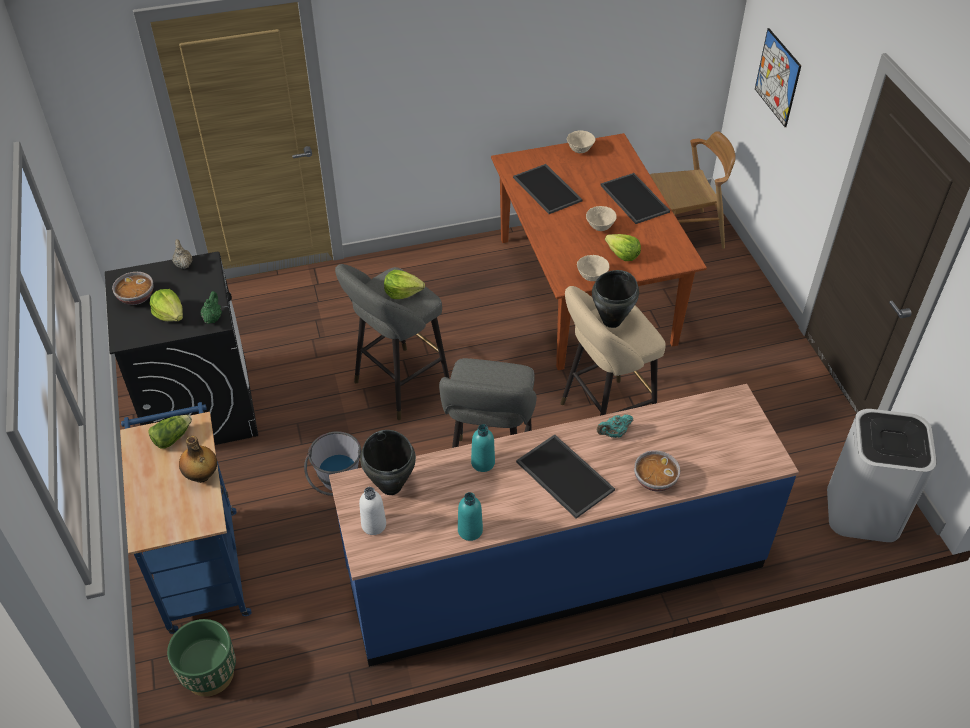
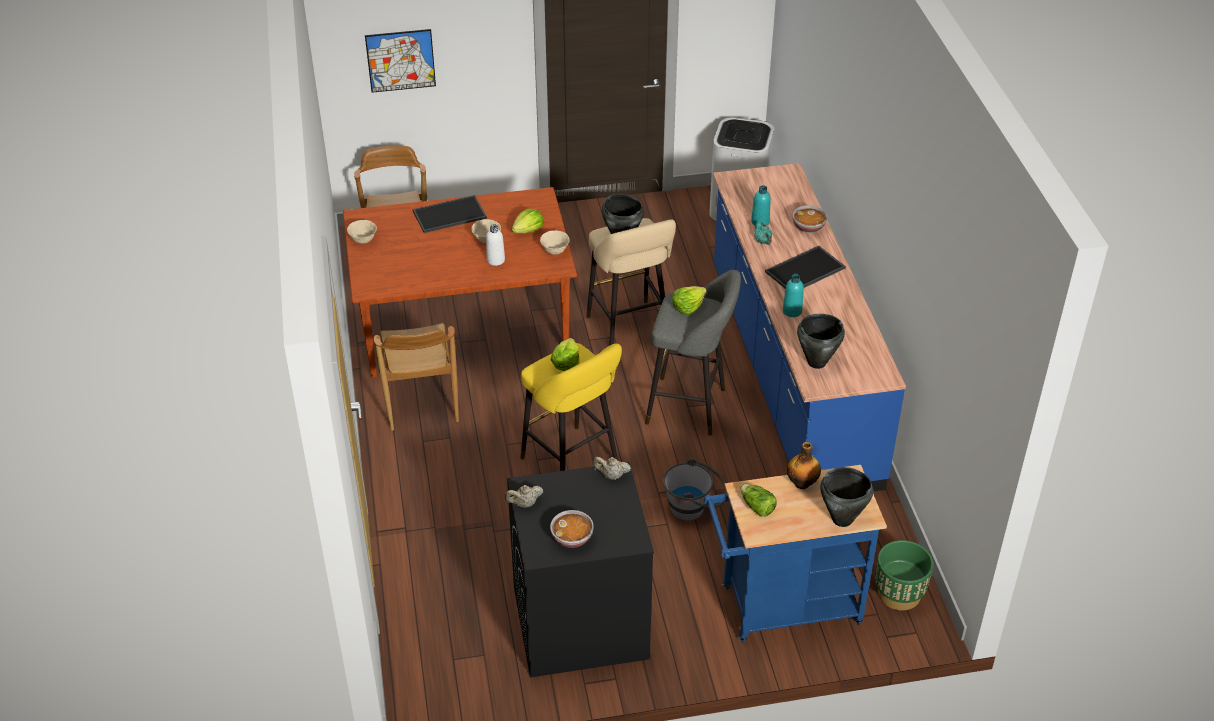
camera: 85 degrees left, 5 degrees down
(142, 511) = (842, 520): none -> black cooking pot
(170, 314) = (602, 509): lettuce -> lettuce (688, 306)
(213, 318) = (611, 475): green teapot -> beige teapot
(373, 525) = (855, 372): white bottle -> white bottle (495, 260)
(397, 386) = (573, 464): grey stool -> yellow stool
(470, 530) = (858, 321): turquoise bottle -> turquoise bottle (760, 222)
(474, 274) = (420, 401): none -> brown chair
(548, 189) = (420, 266): tray -> none

